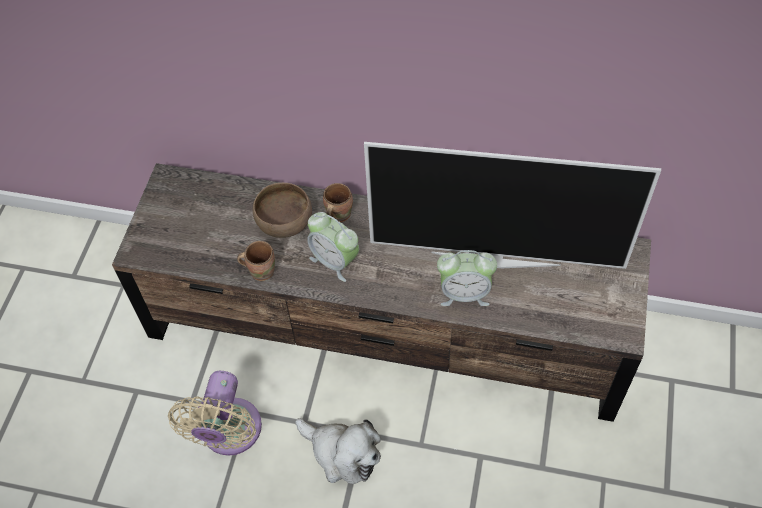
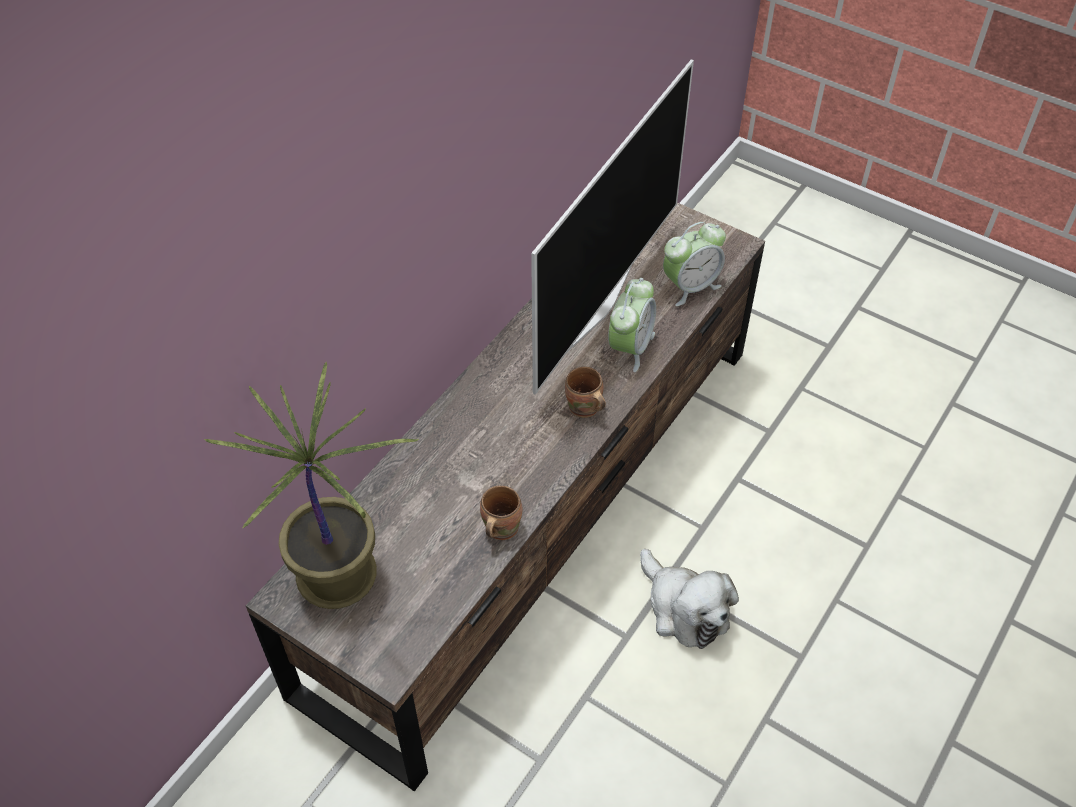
camera: 70 degrees left, 5 degrees down
(190, 200) = (340, 578): none -> potted plant
(229, 434) = (607, 726): beige fan -> none
(285, 222) = (438, 482): brown bowl -> none
(335, 261) = (526, 449): alarm clock -> alarm clock (690, 286)
(337, 214) = (458, 426): brown mug -> brown mug (584, 409)
(342, 454) = (684, 608): plush toy -> plush toy turned 90 degrees clockwise

